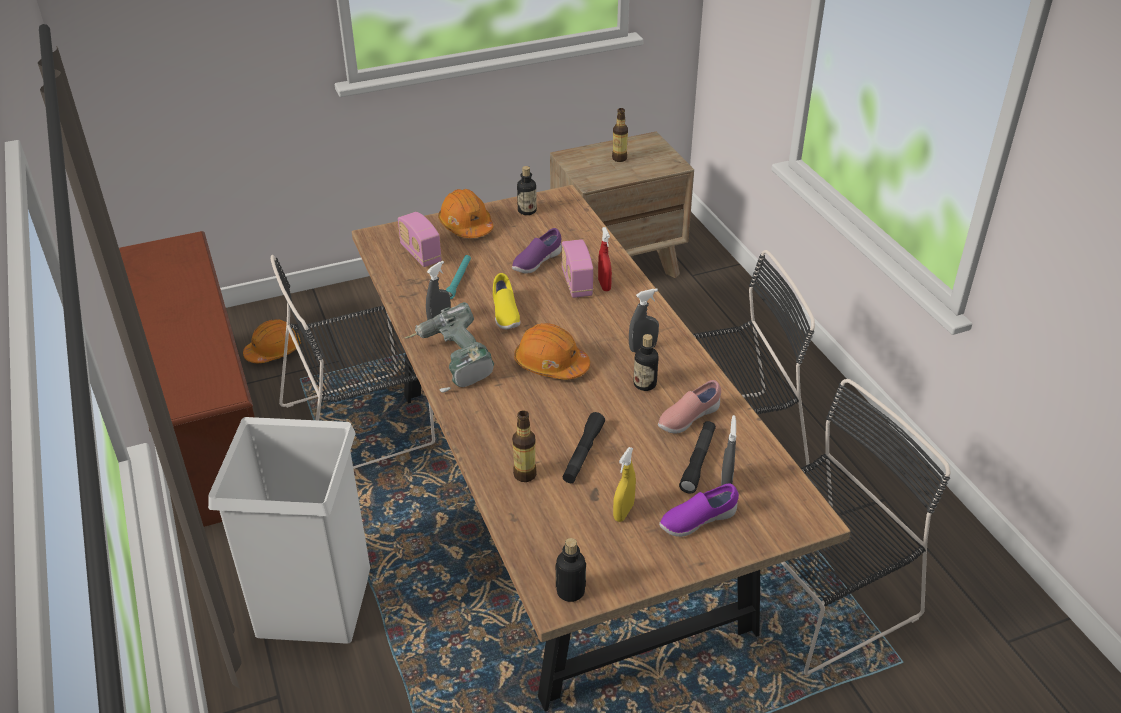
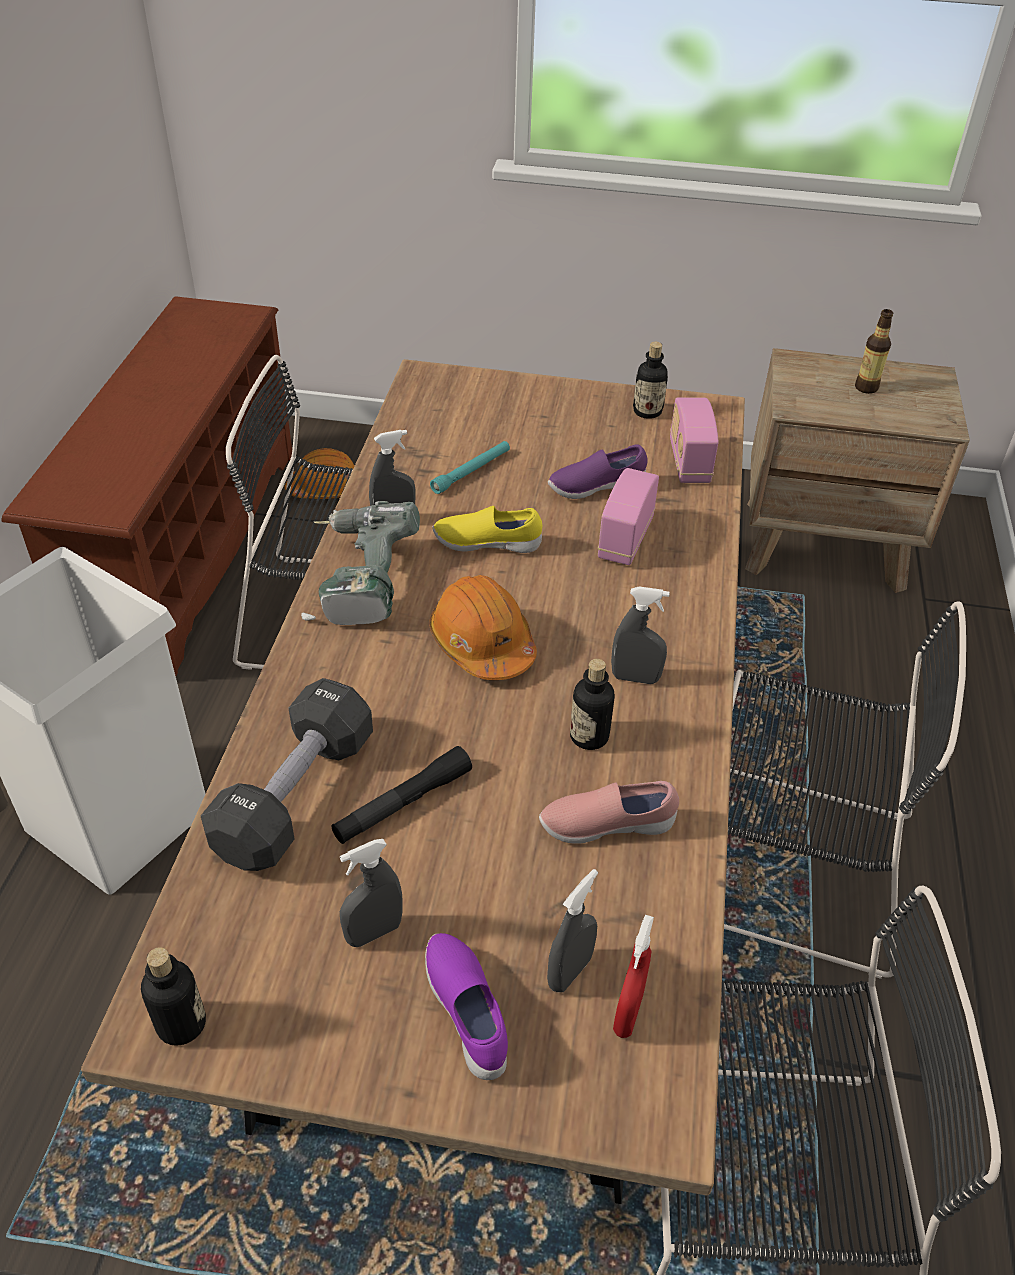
camera: 30 degrees right, 5 degrees up
(420, 254) = (456, 419): radio -> radio (689, 462)
(466, 226) = (548, 403): orange hard hat -> none
(505, 314) = (487, 544): yellow shoe -> yellow shoe turned 75 degrees clockwise
(525, 474) = (295, 795): bottle -> black dumbbell
(604, 285) = (662, 558): red spray bottle -> red spray bottle (628, 1013)
(623, 512) = (373, 932): yellow spray bottle -> grey spray bottle
(697, 521) = (468, 1012): purple shoe -> purple shoe turned 60 degrees clockwise
(698, 461) = (560, 907): black flashlight -> none

